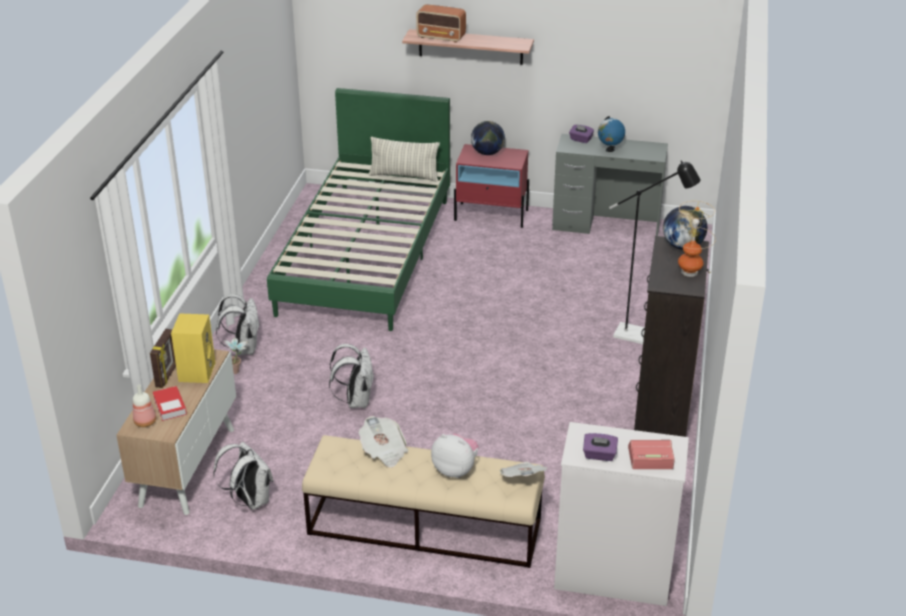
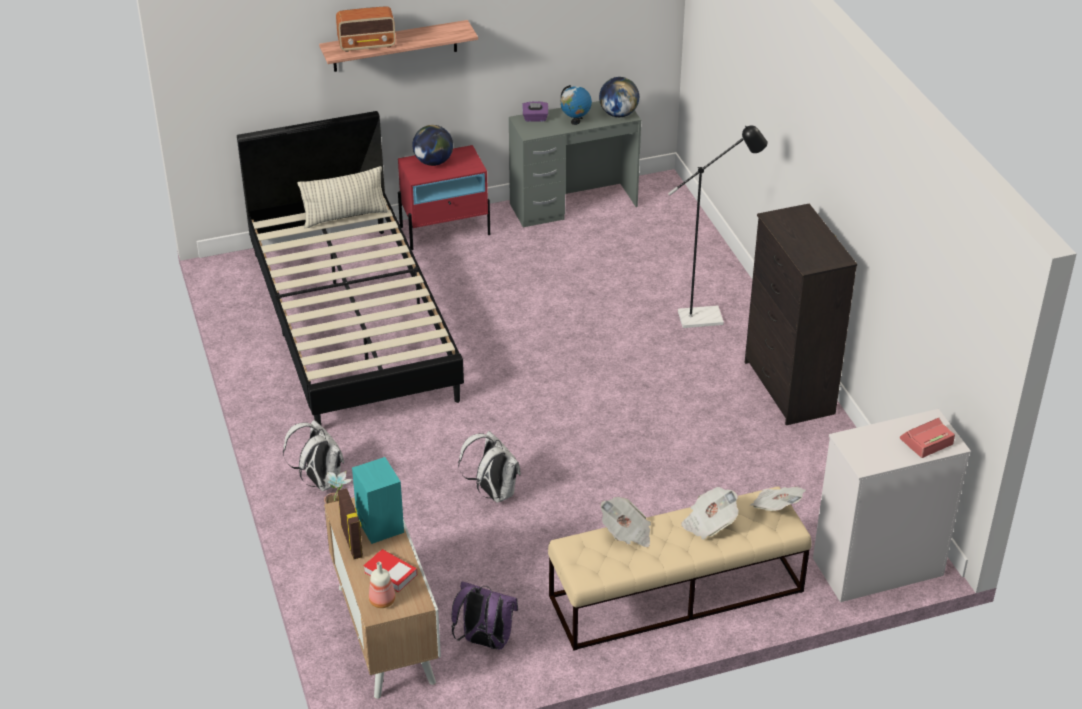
camera: 30 degrees left, 5 degrees up
(196, 371) = (378, 525): yellow speaker -> turquoise speaker
(249, 500) = (484, 641): white backpack -> purple backpack
(366, 254) = (352, 323): green bed -> black bed
(455, 469) = (709, 523): plush toy -> newspaper
(599, 455) = (883, 456): purple tissue box -> none
(682, 246) = (791, 216): globe -> globe (618, 114)
(689, 272) = (821, 242): table lamp -> none

